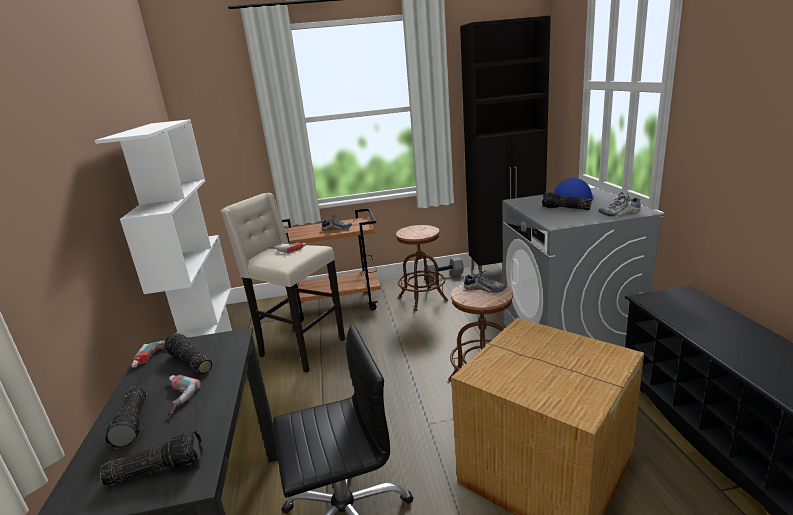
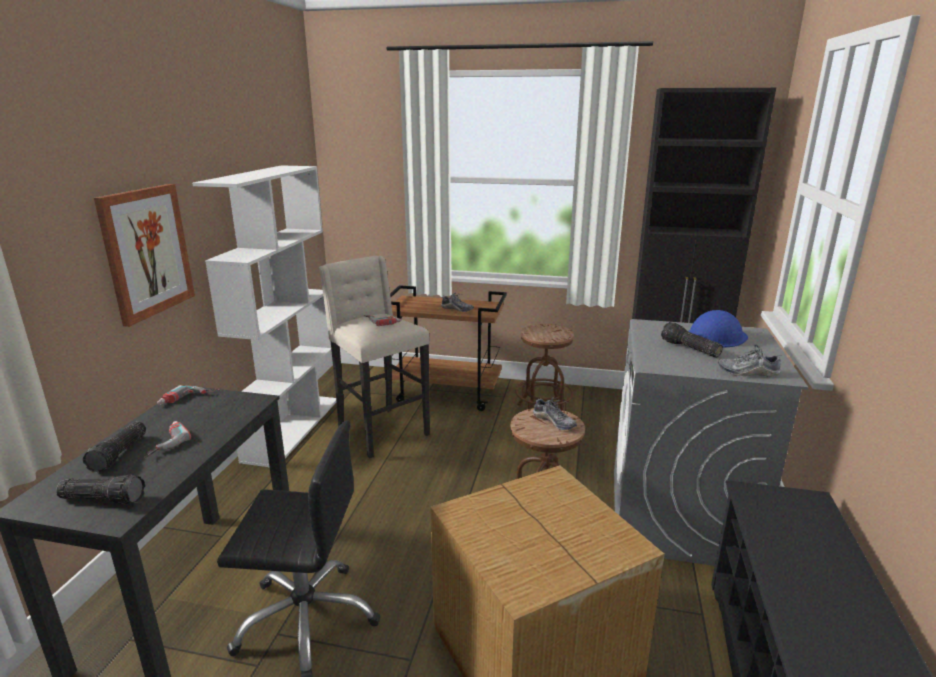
camera: 20 degrees right, 0 degrees up
(70, 215) = (146, 252): none -> picture
(190, 362) = (202, 414): flashlight -> none
(444, 276) = (587, 392): grey dumbbell -> none

